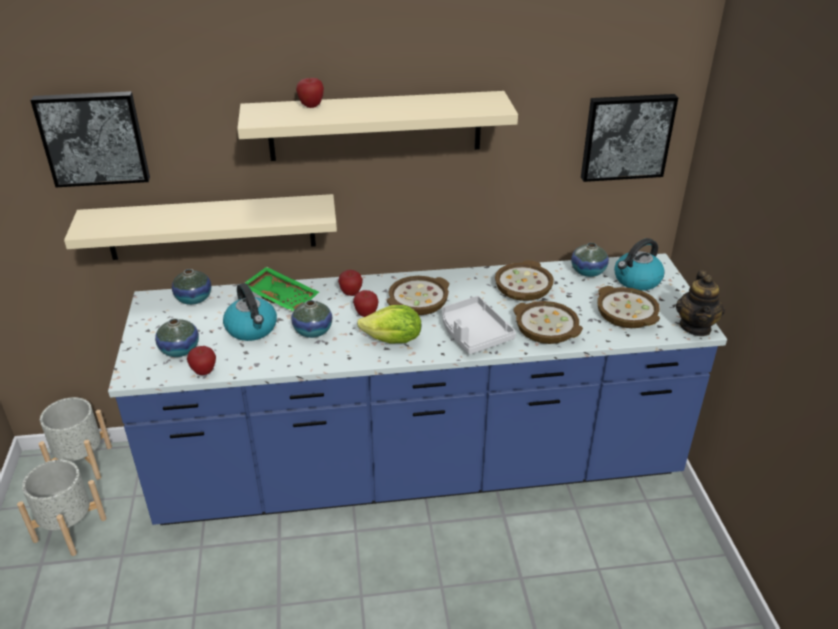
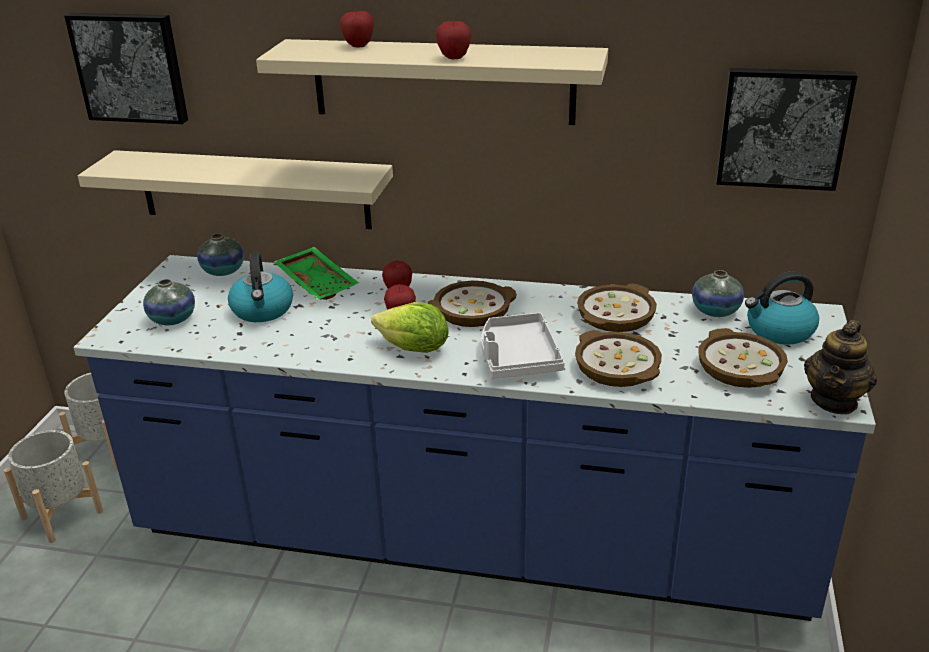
camera: 20 degrees right, 5 degrees down
(204, 372) = (181, 345): apple -> apple (454, 58)
(313, 331) = (328, 323): vase -> none

